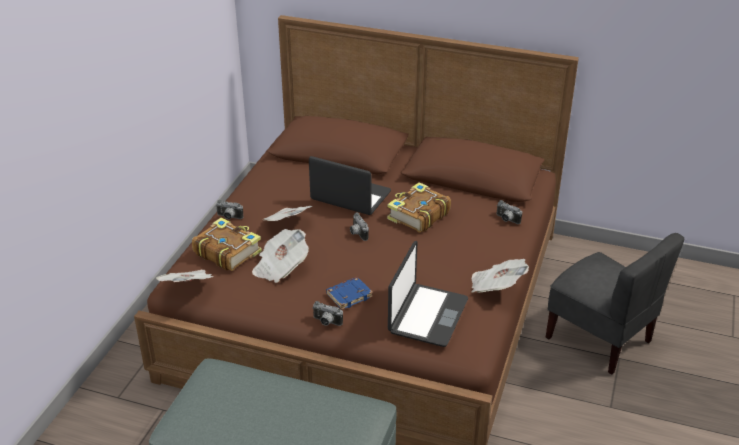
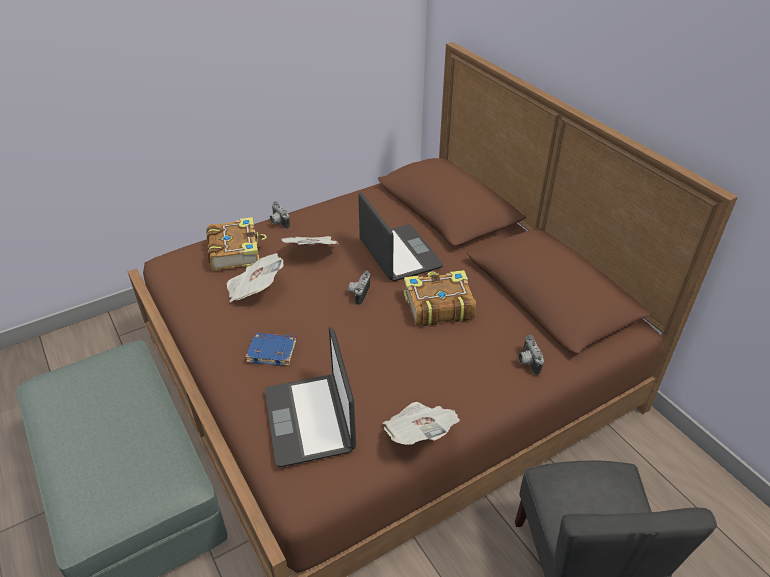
camera: 40 degrees right, 5 degrees up
(188, 287) = (169, 267): newspaper -> none
(326, 322) = (221, 366): camera -> none
(427, 315) = (310, 420): laptop -> laptop turned 105 degrees clockwise

